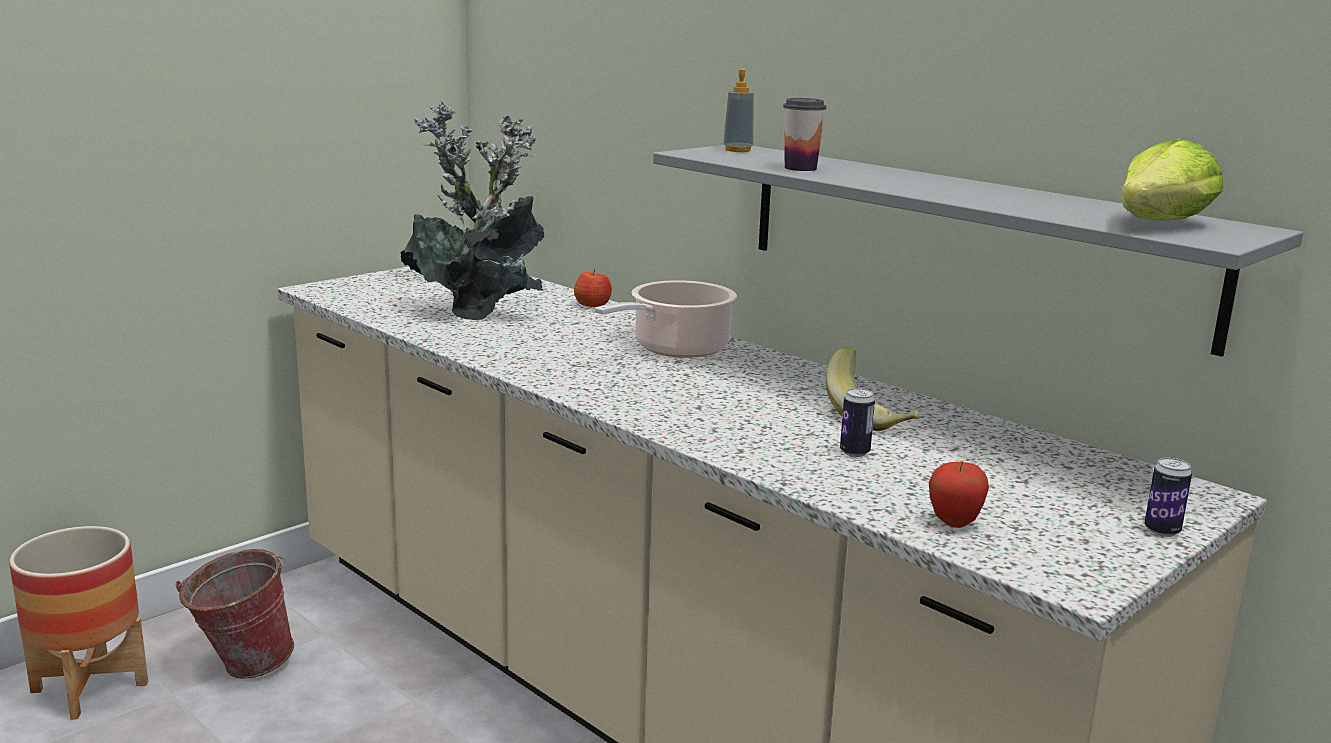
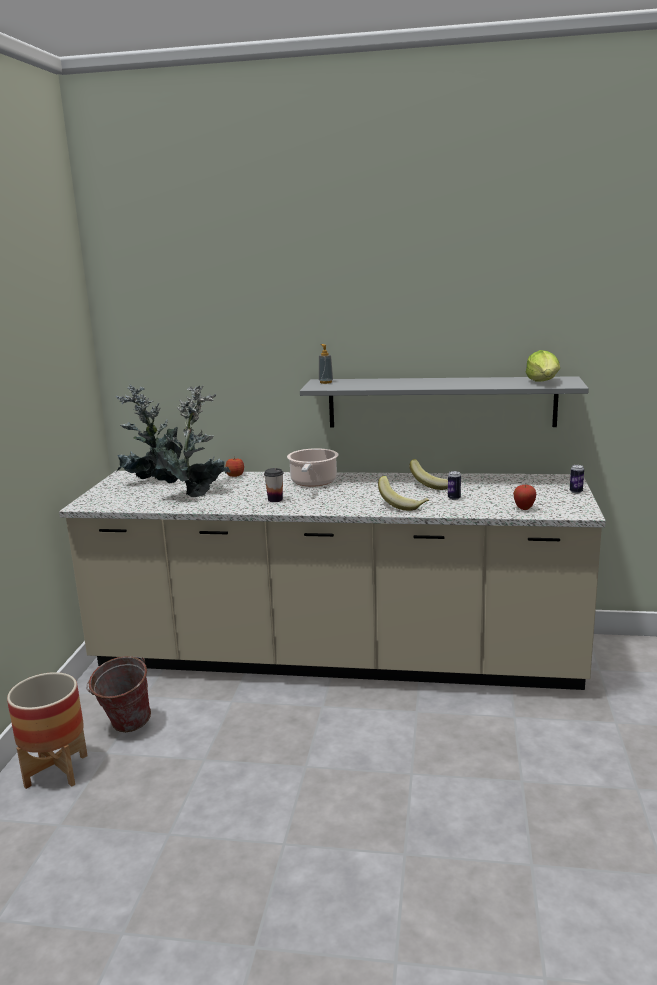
camera: 35 degrees left, 0 degrees up
(730, 433) = (403, 505): none -> banana
(800, 168) = (377, 385): cup -> cup (275, 499)

